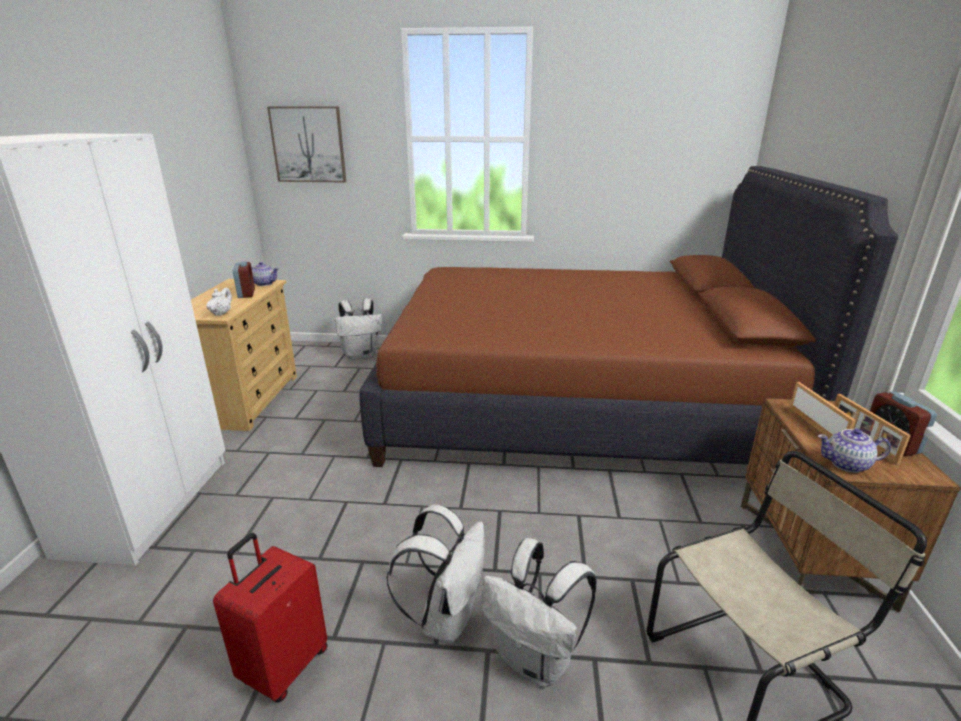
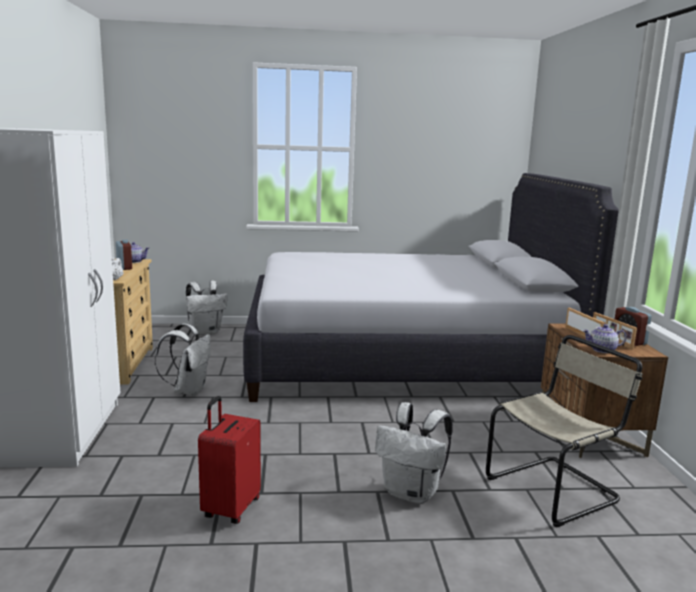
camera: 10 degrees left, 10 degrees down
(308, 145) = (167, 149): picture -> none
(446, 617) = (341, 478): white backpack -> white backpack (188, 390)
(574, 403) = (402, 359): brown bed -> white bed

